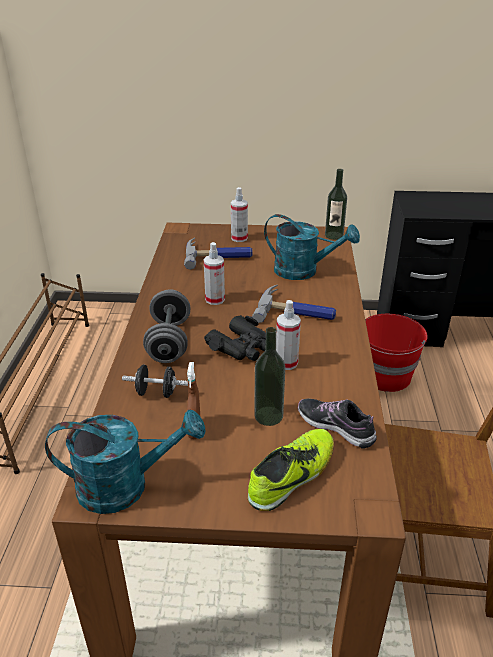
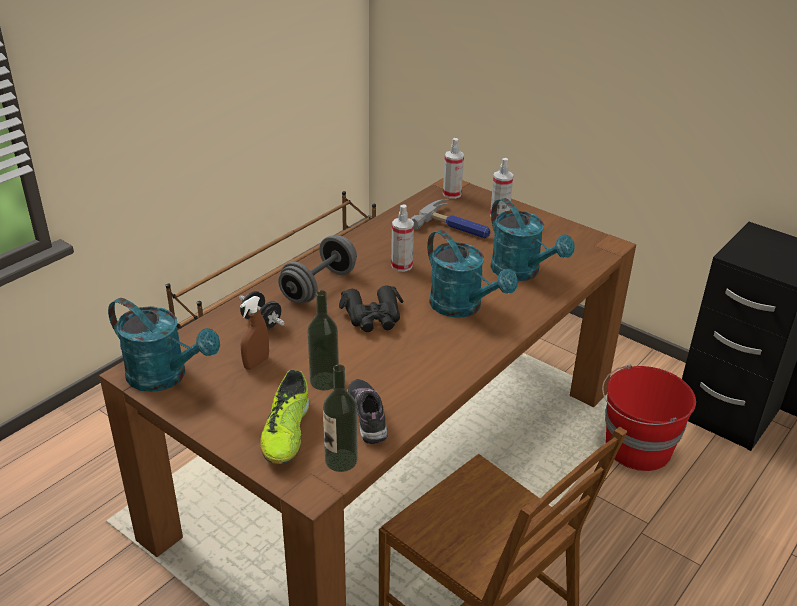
camera: 35 degrees right, 0 degrees up
(286, 363) = (394, 347): spray bottle -> spray bottle (452, 194)
(292, 475) = (286, 432): shoe -> shoe turned 105 degrees clockwise
(297, 312) = (463, 307): hammer -> turquoise watering can
(334, 235) = (605, 248): bottle -> bottle (341, 460)

